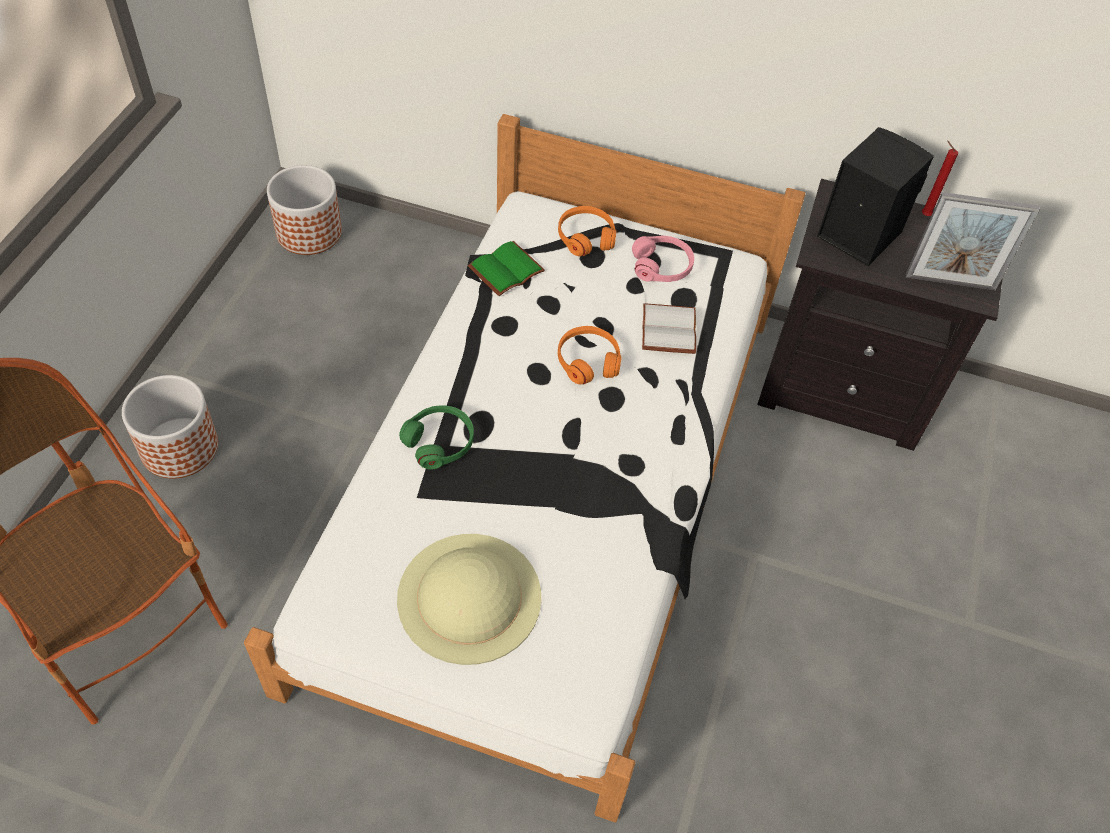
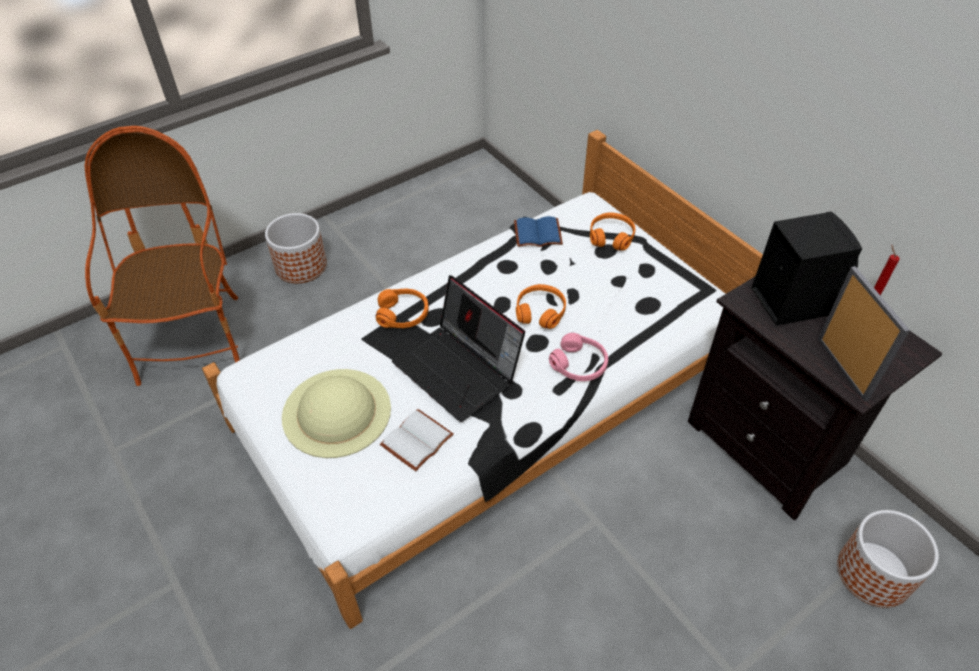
camera: 40 degrees right, 5 degrees down
(309, 232) = (473, 181): planter -> planter (873, 573)
(439, 442) = (403, 314): green headphones -> orange headphones
(506, 268) = (538, 232): green book -> blue book
(561, 473) = (459, 370): none -> laptop
(661, 266) = (650, 277): pink headphones -> pink headphones (579, 364)
(670, 331) = (617, 319): white book -> white book (417, 442)
(950, 282) = (842, 368): picture frame -> picture frame turned 150 degrees counterclockwise

